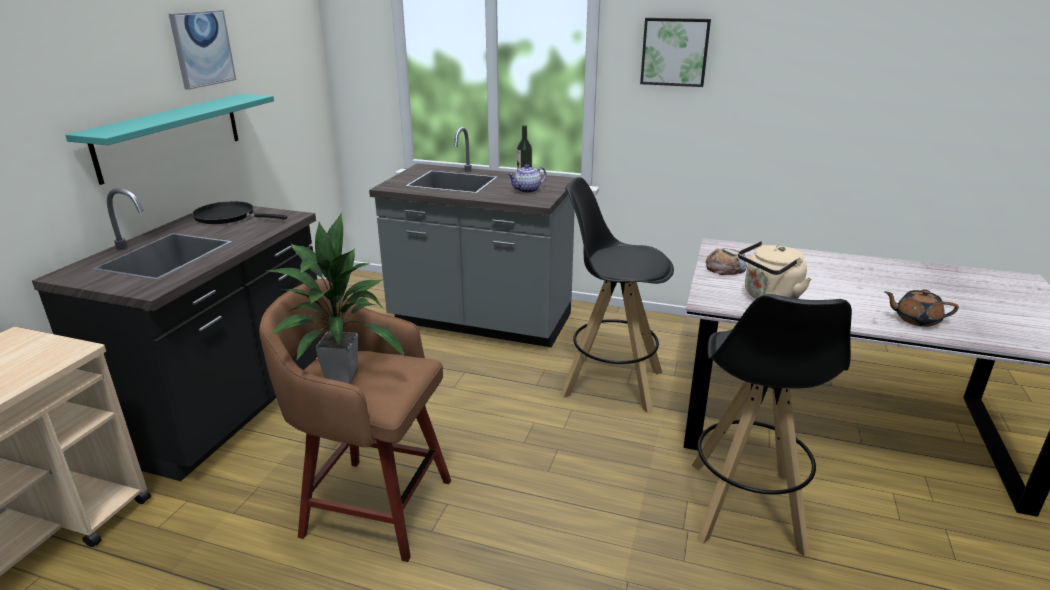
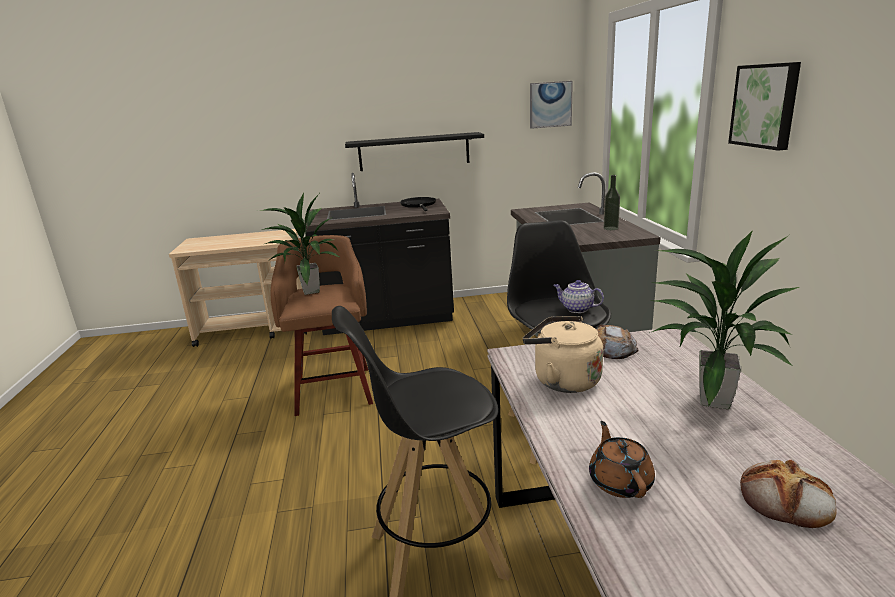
camera: 65 degrees right, 5 degrees down
(170, 135) = (414, 151): turquoise shelf -> black shelf
(202, 48) = (451, 100): picture -> picture (550, 104)
(527, 190) = (588, 234): teapot -> teapot (576, 309)
(822, 266) = (712, 400): none -> potted plant
(937, 286) = (787, 499): none -> bread

